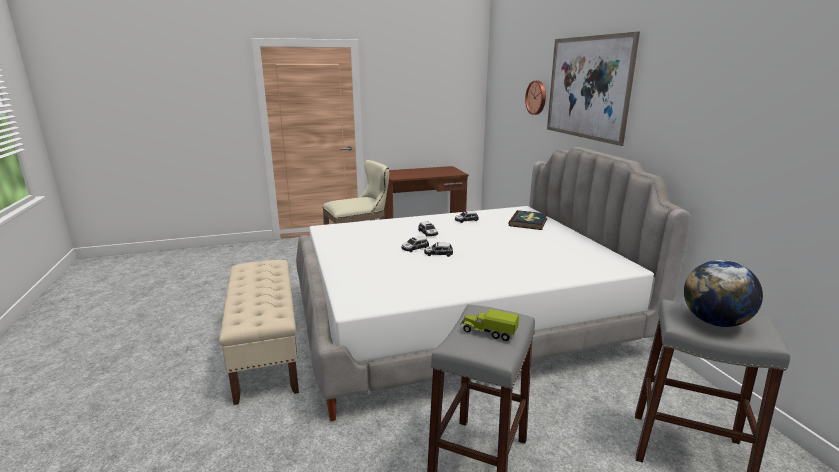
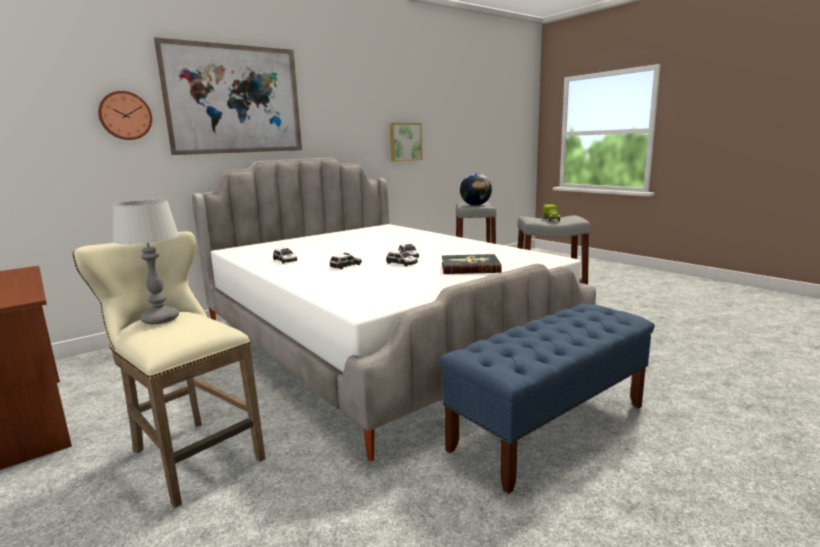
camera: 110 degrees left, 5 degrees down
(266, 352) = (550, 426): beige bench -> blue bench
(361, 198) = (161, 319): none -> table lamp
(528, 222) = (284, 245): book -> book (470, 267)
(767, 170) = (405, 142): none -> picture

